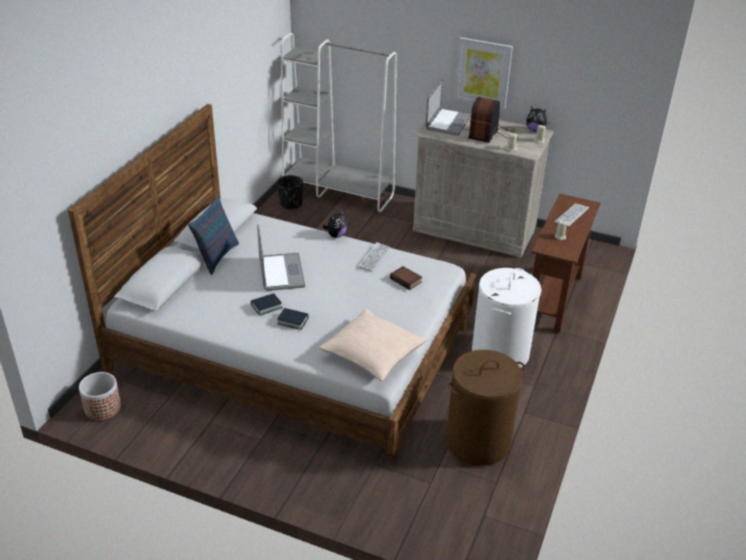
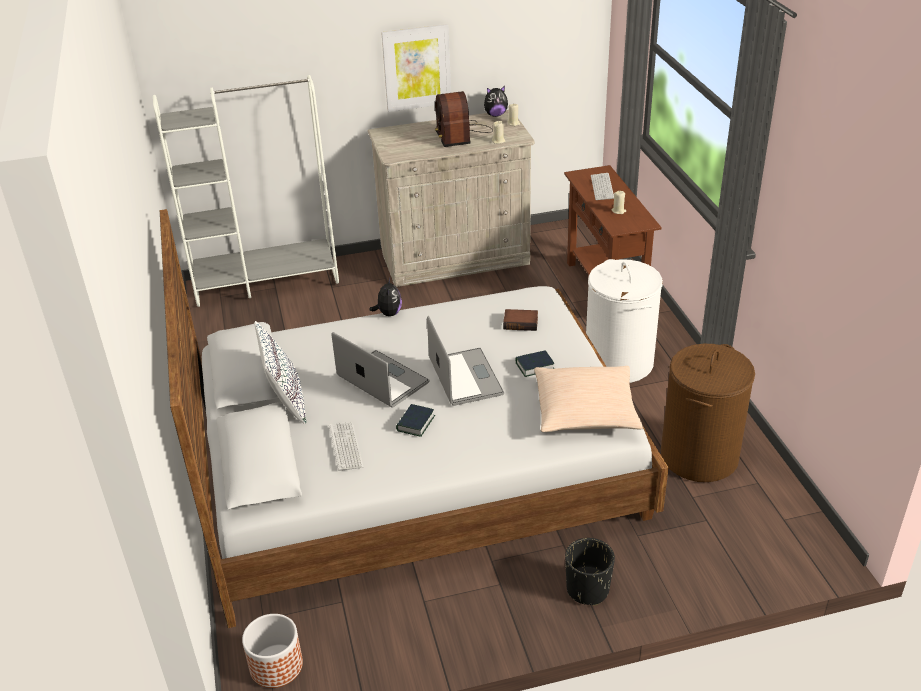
camera: 35 degrees left, 0 degrees up
(217, 257) = (286, 401): blue pillow -> white pillow
(291, 204) = (225, 320): black planter -> black planter (587, 589)
(292, 321) = (464, 423): book -> book (534, 366)
(374, 258) = (459, 316): keyboard -> keyboard (345, 446)
(448, 122) = (401, 139): laptop -> laptop (465, 377)

